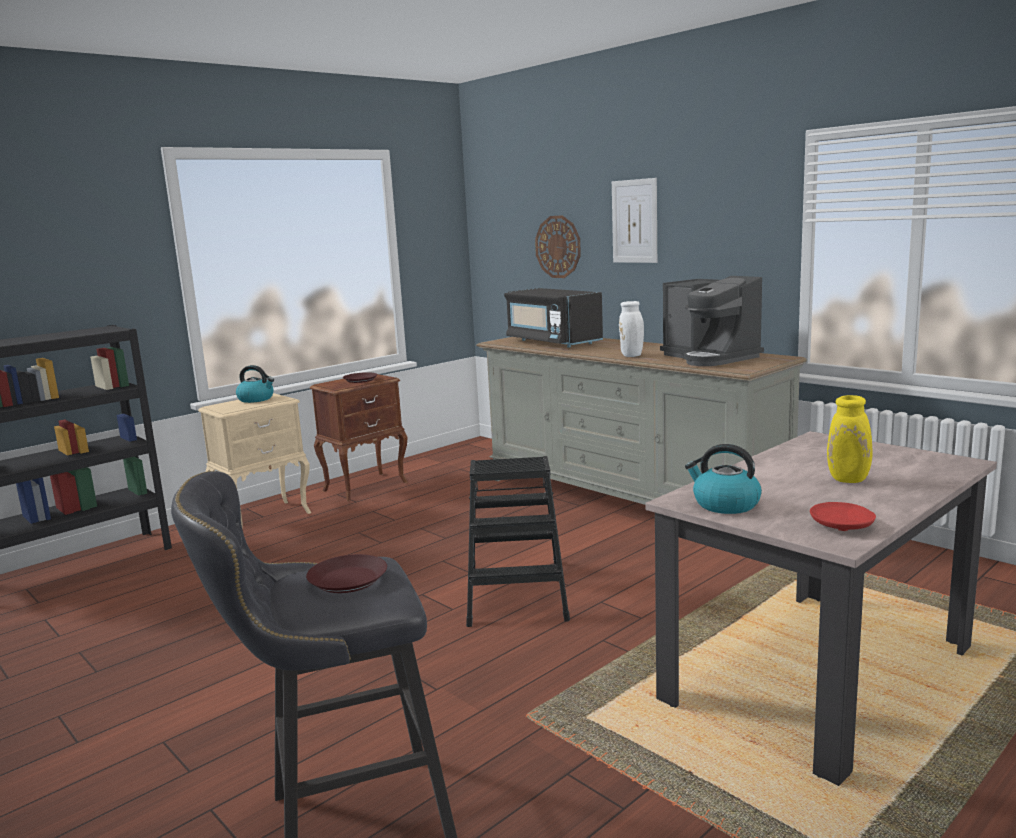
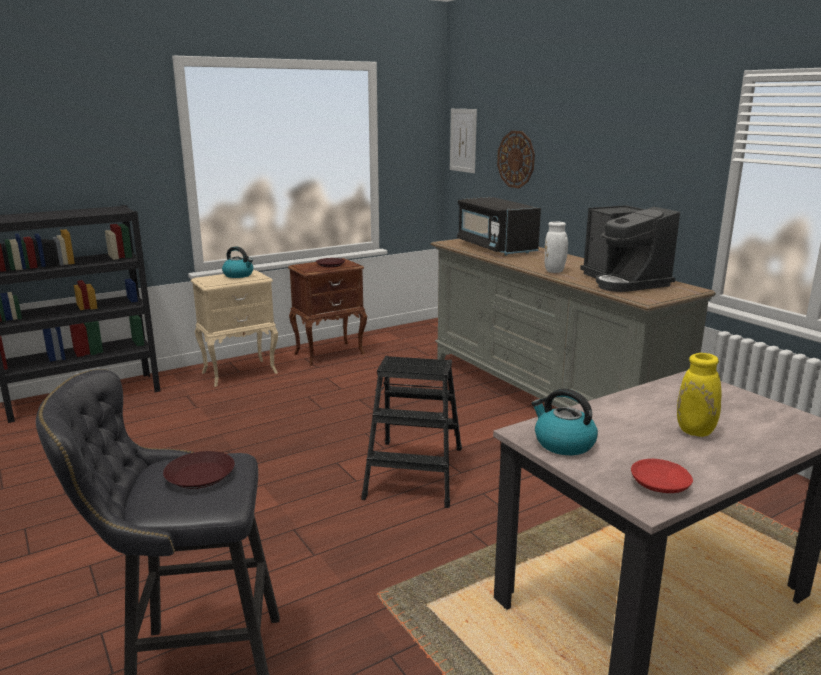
camera: 10 degrees right, 5 degrees up
(634, 221) = (582, 143): picture -> picture (463, 140)

